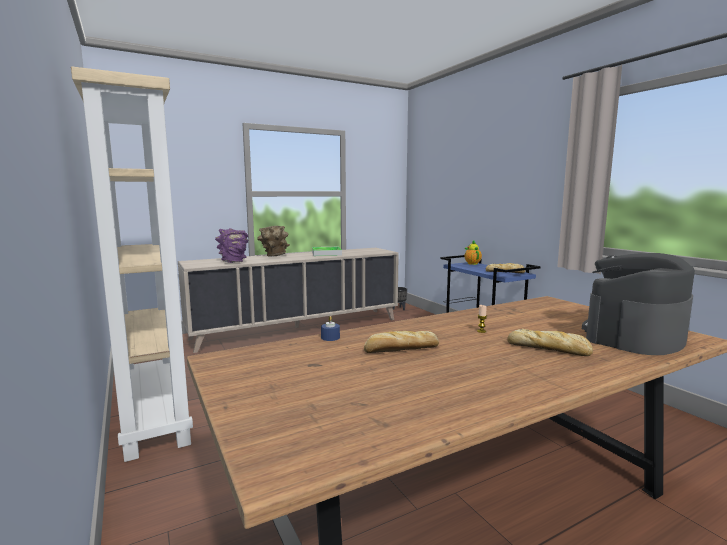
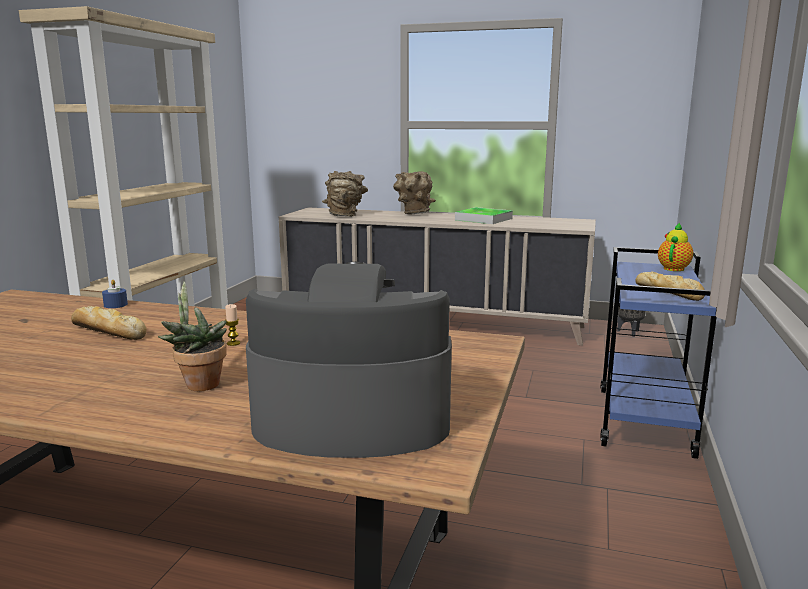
camera: 45 degrees right, 5 degrees up
(234, 262) = (345, 215): purple vase -> brown vase
(549, 349) = (199, 384): bread -> potted plant

